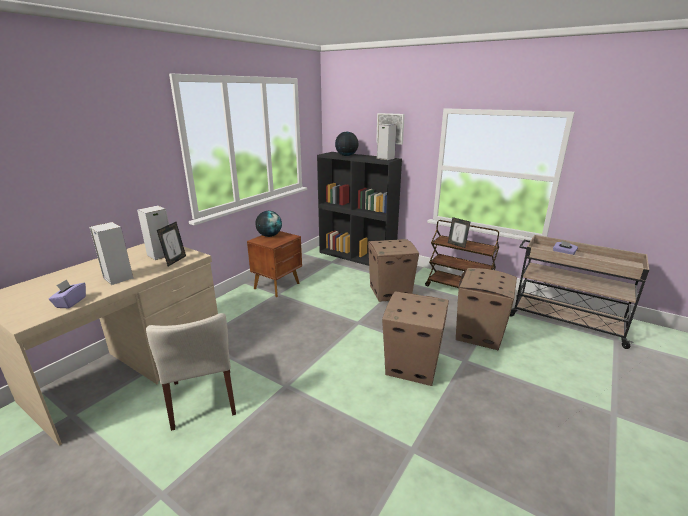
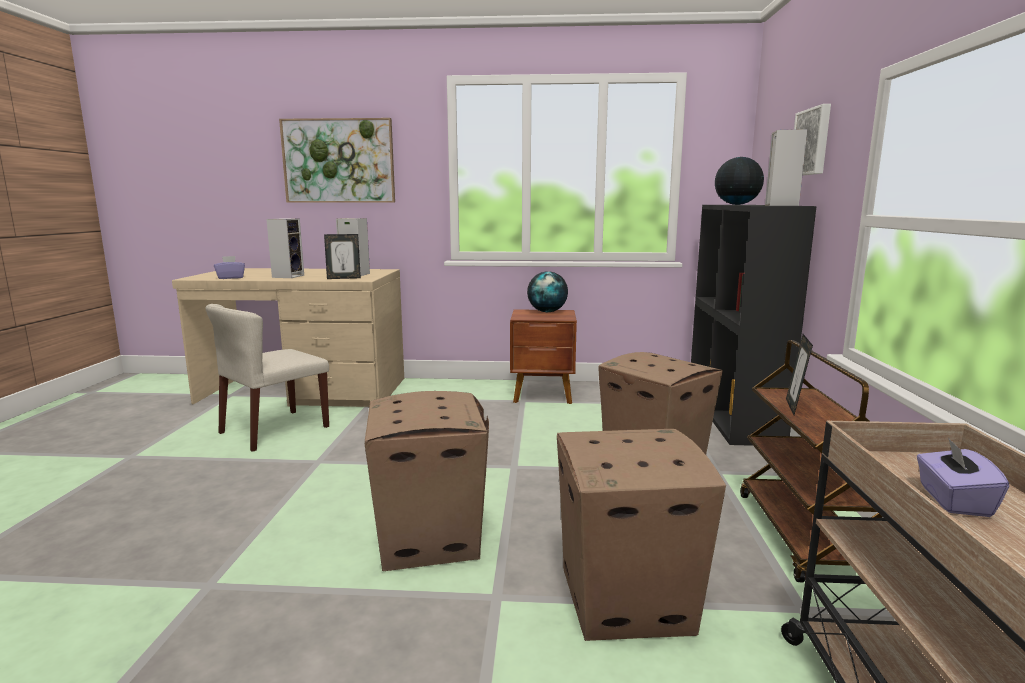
camera: 60 degrees right, 10 degrees down
(86, 155) = (339, 161): none -> picture

